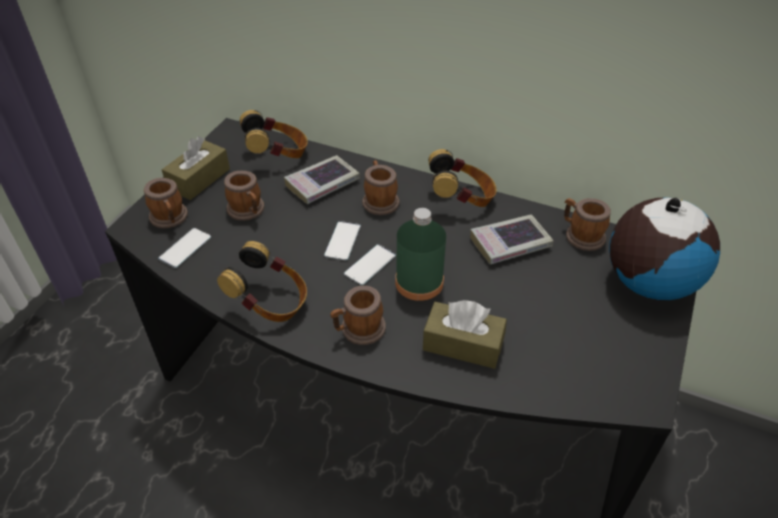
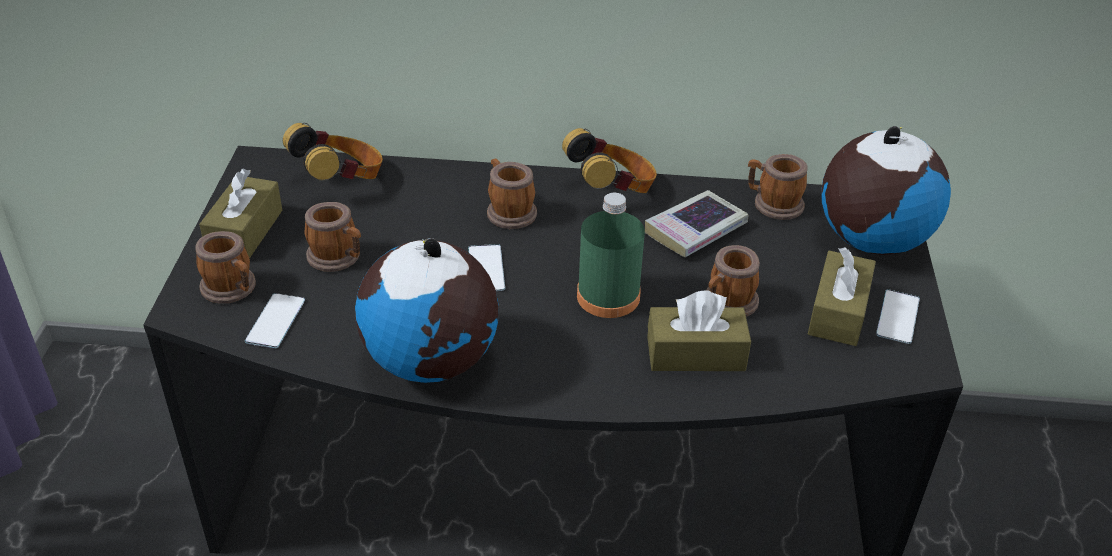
camera: 20 degrees left, 5 degrees down
(270, 303) = (432, 362): headphones -> globe
(322, 184) = (422, 205): book -> none
(358, 330) = (562, 367): mug -> mug (727, 304)
(370, 265) = (536, 289): phone -> phone (897, 317)
(593, 337) = (838, 312): none -> brown tissue box

